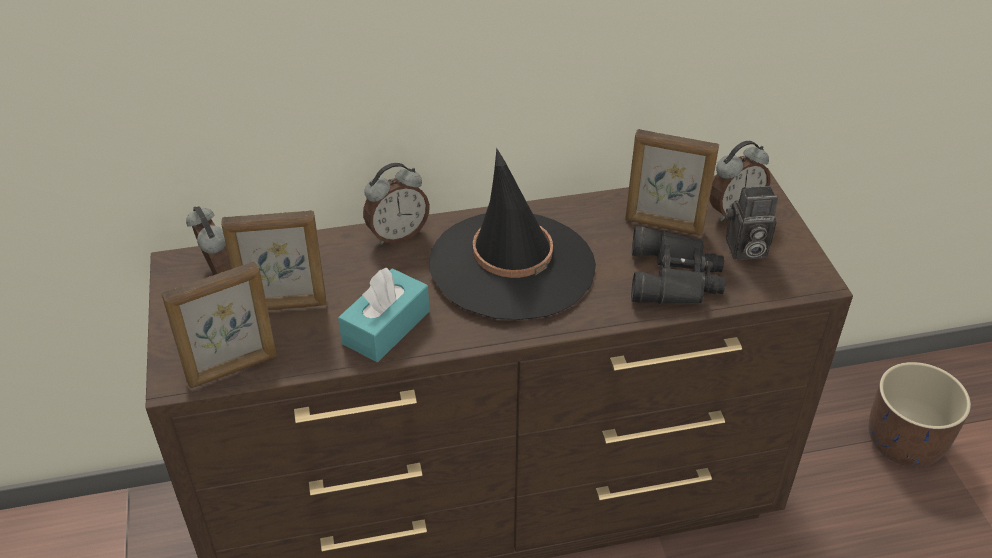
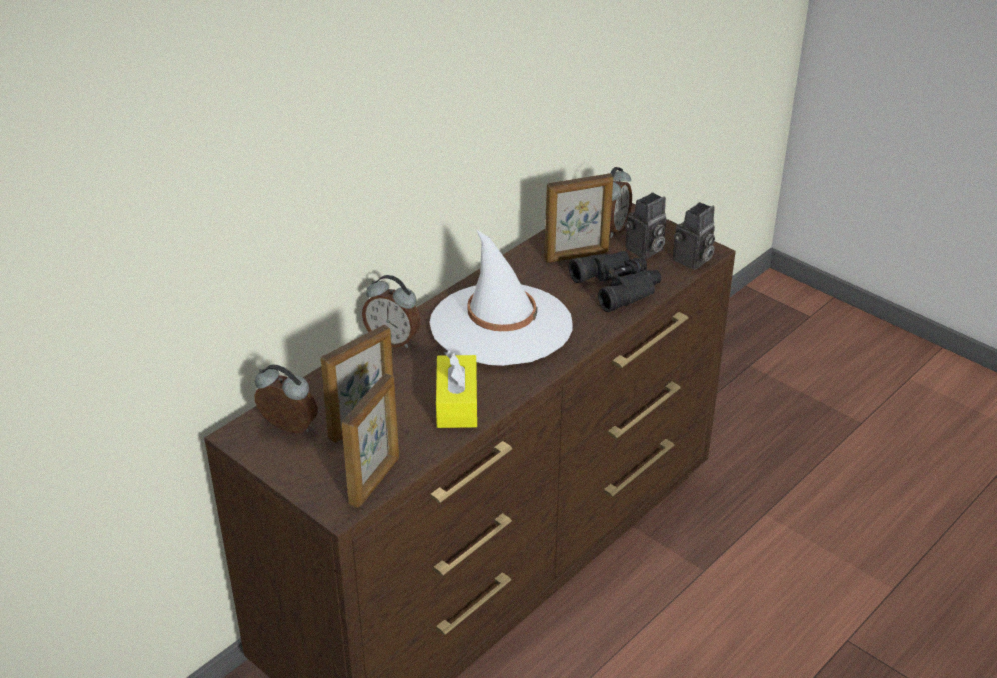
camera: 35 degrees left, 5 degrees down
(386, 327) = (457, 403): turquoise tissue box -> yellow tissue box
(397, 234) = (393, 340): alarm clock -> alarm clock turned 90 degrees clockwise
(512, 265) = (501, 325): black hat -> white hat
(788, 285) = (692, 261): none -> camera
(905, 442) = (742, 380): brown planter -> none

